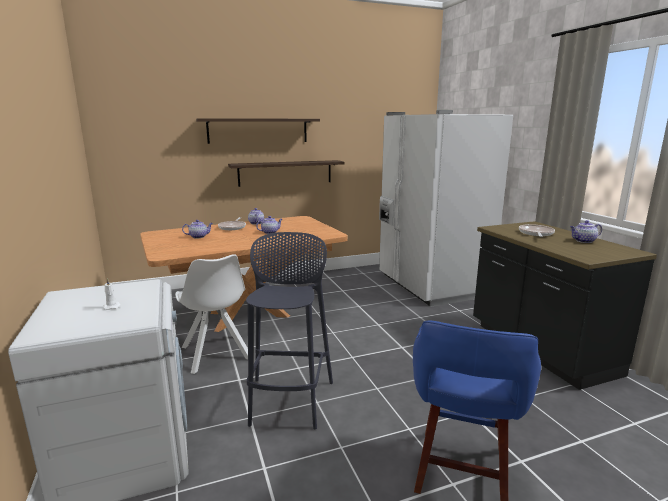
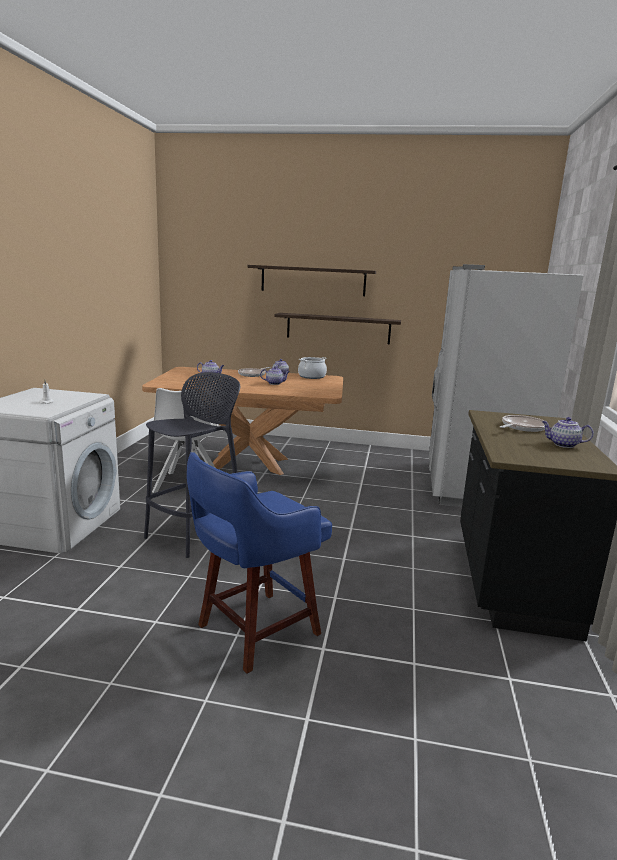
camera: 30 degrees right, 0 degrees up
(285, 220) = (311, 376): none -> cooking pot

